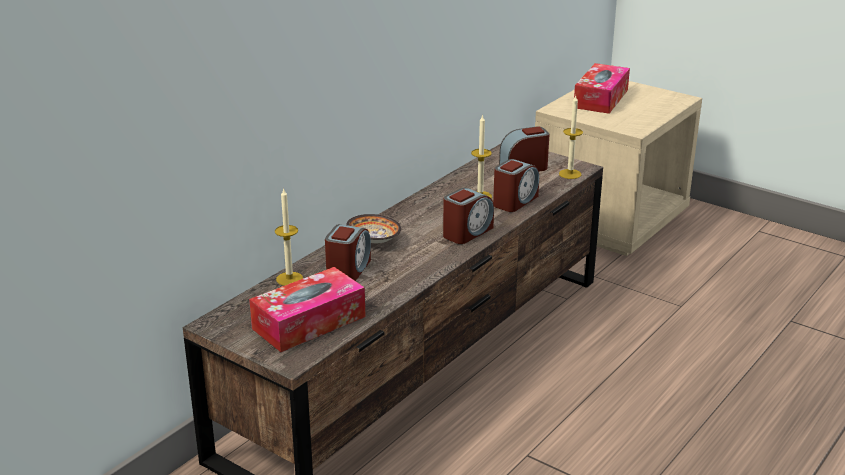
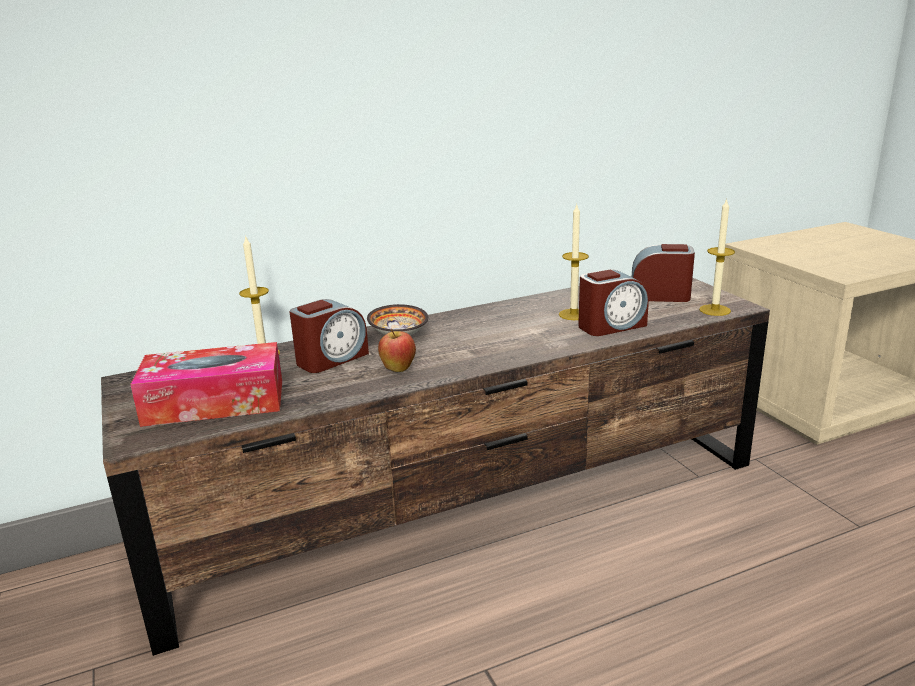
camera: 30 degrees right, 5 degrees down
(408, 268) = (398, 370): none -> apple
(467, 232) = (514, 347): alarm clock -> none
(601, 99) = (822, 241): tissue box -> none

